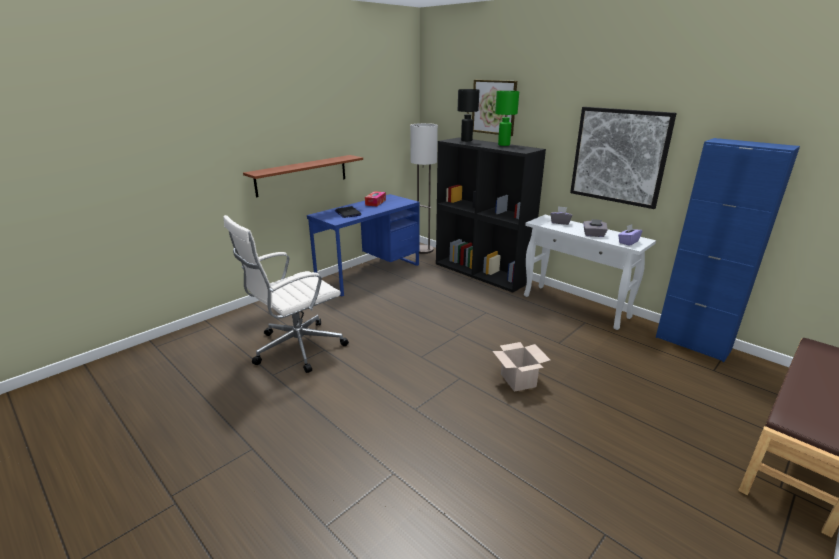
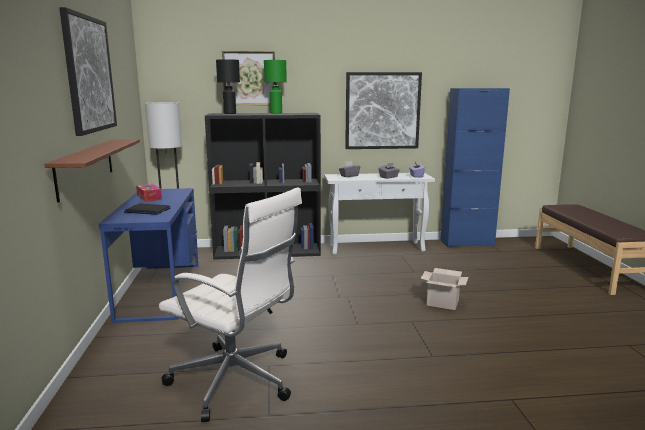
camera: 50 degrees left, 10 degrees down
(296, 348) = (236, 382): white office chair -> white office chair turned 60 degrees counterclockwise
(320, 108) = (89, 74): none -> picture

